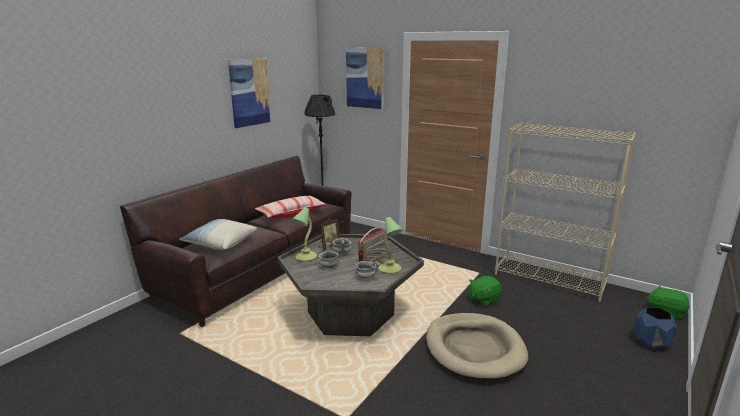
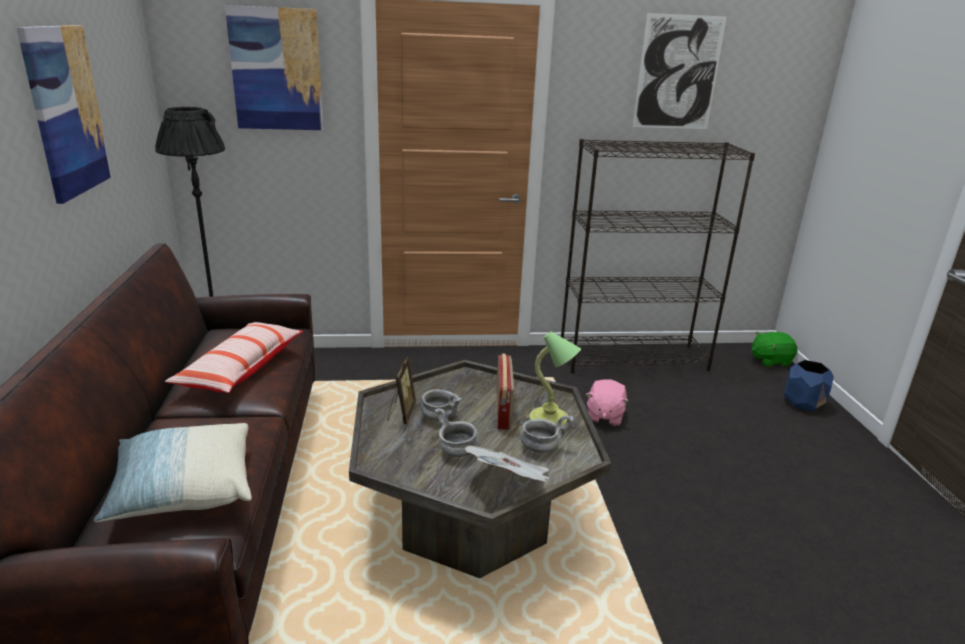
camera: 40 degrees left, 5 degrees up
(305, 257) = (391, 450): table lamp -> none
(332, 283) = (510, 482): none -> newspaper
(474, 349) = (680, 494): beige dog bed -> none
(483, 299) = (604, 416): green plush toy -> pink plush toy
(550, 279) = (633, 358): beige bookcase -> black bookcase
(595, 81) = (678, 73): none -> picture

